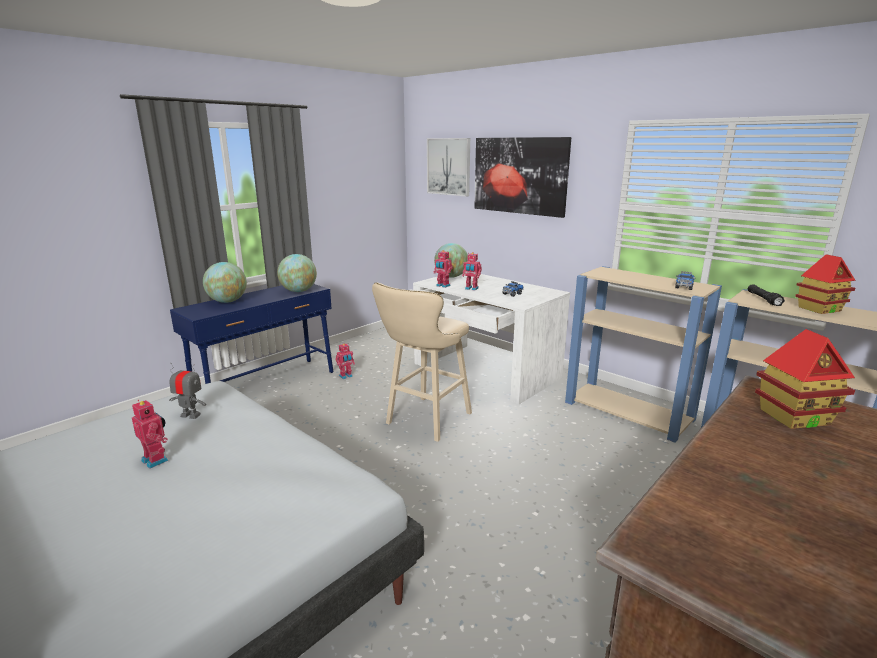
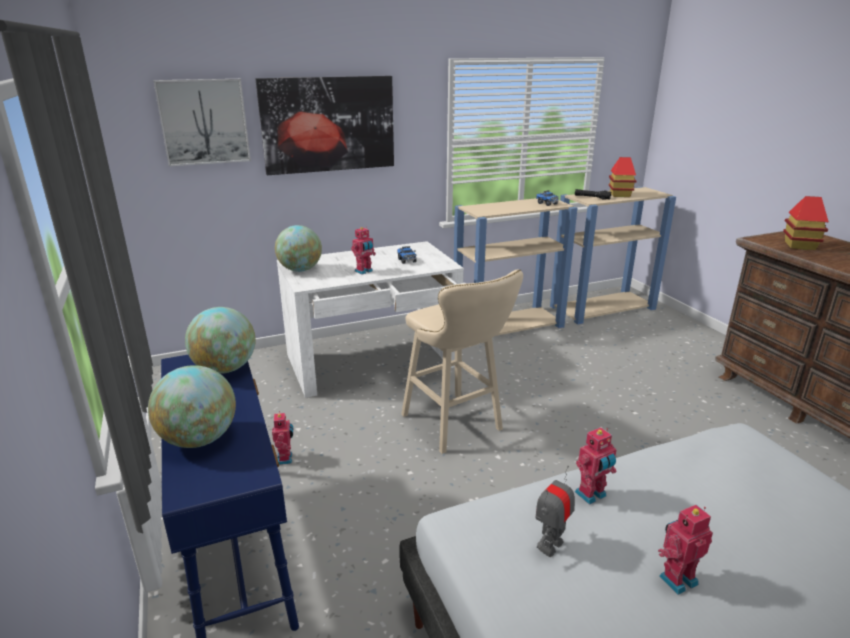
camera: 65 degrees left, 5 degrees up
(442, 286) = (333, 281): toy robot -> toy robot (592, 495)

